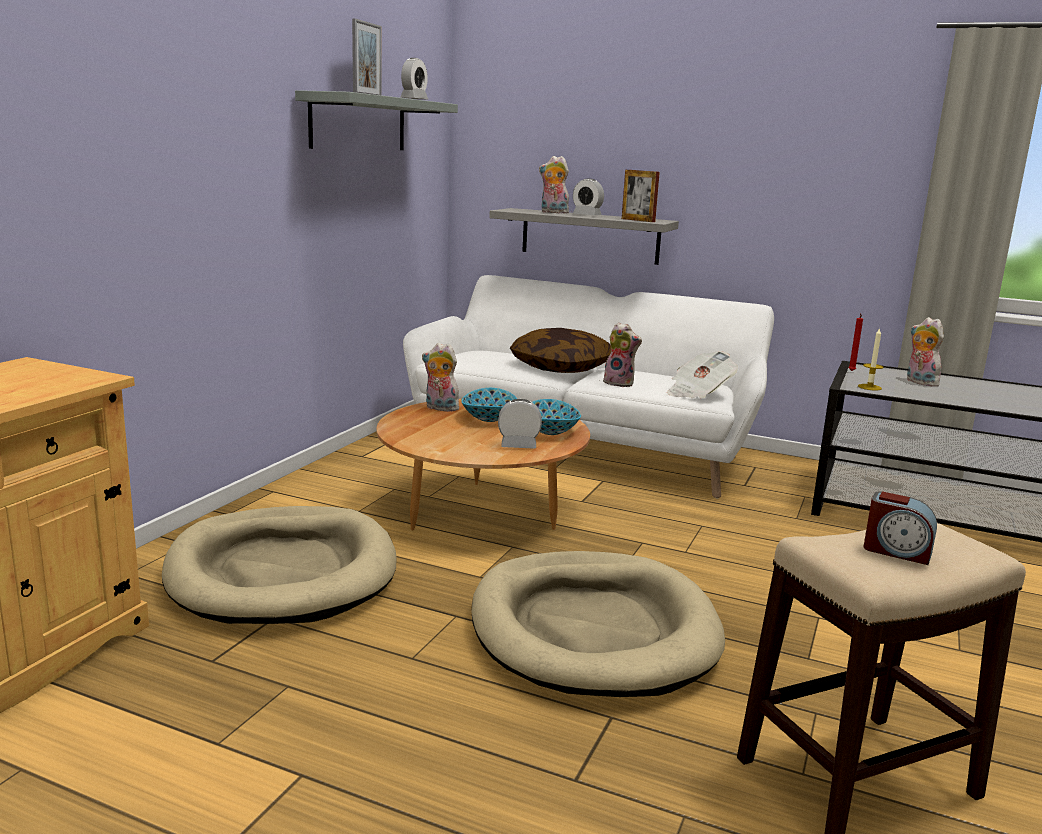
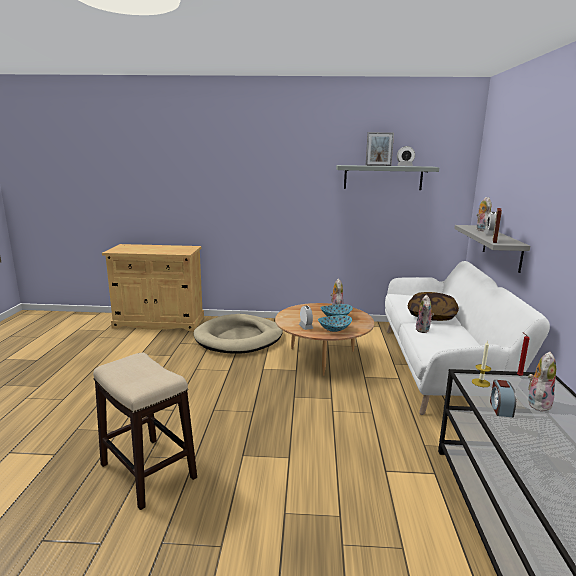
camera: 70 degrees right, 0 degrees up
(592, 630) = (235, 397): beige dog bed -> none
(698, 393) = (439, 349): newspaper -> none
(896, 551) = (137, 372): alarm clock -> alarm clock (500, 408)

